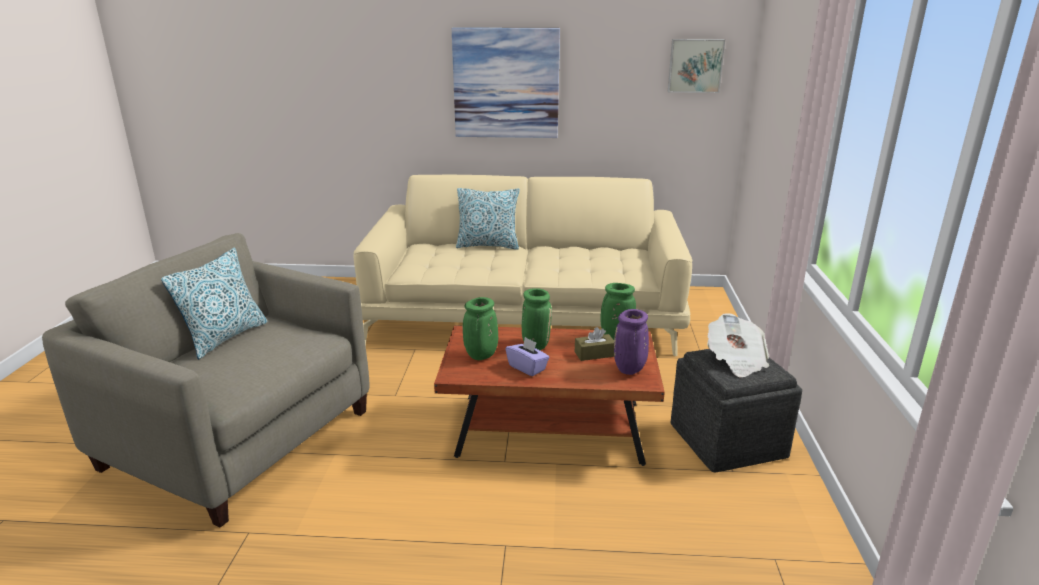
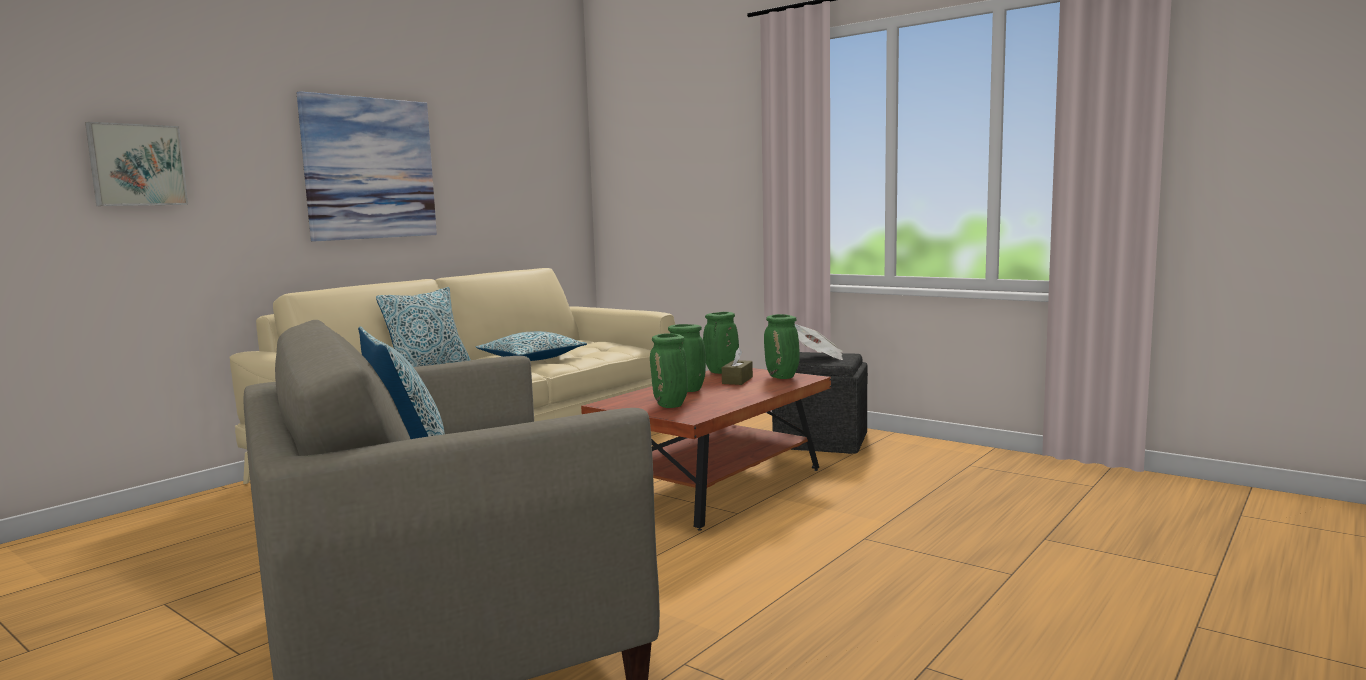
camera: 55 degrees left, 15 degrees down
(527, 368) = (723, 397): purple tissue box -> none
(555, 261) = (531, 358): none -> pillow
(629, 370) = (782, 377): purple vase -> green vase
(695, 65) = (548, 151): picture -> picture (136, 165)

